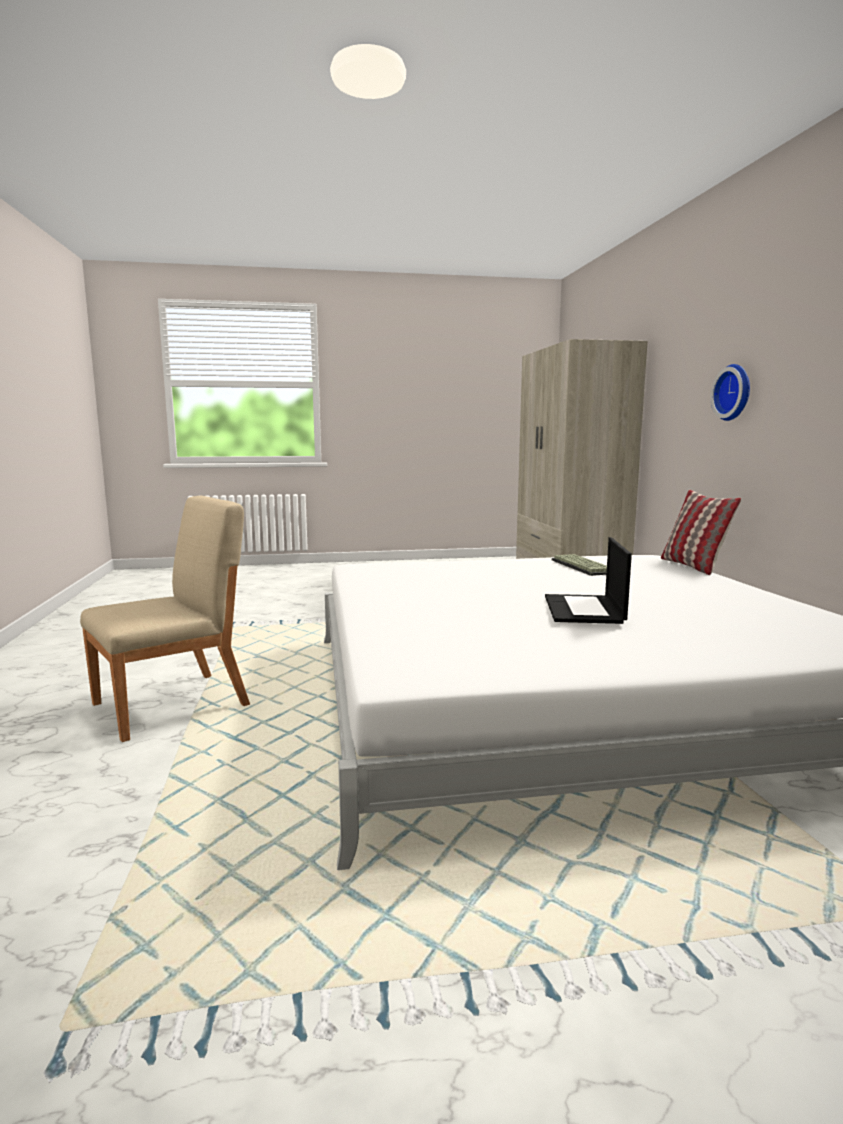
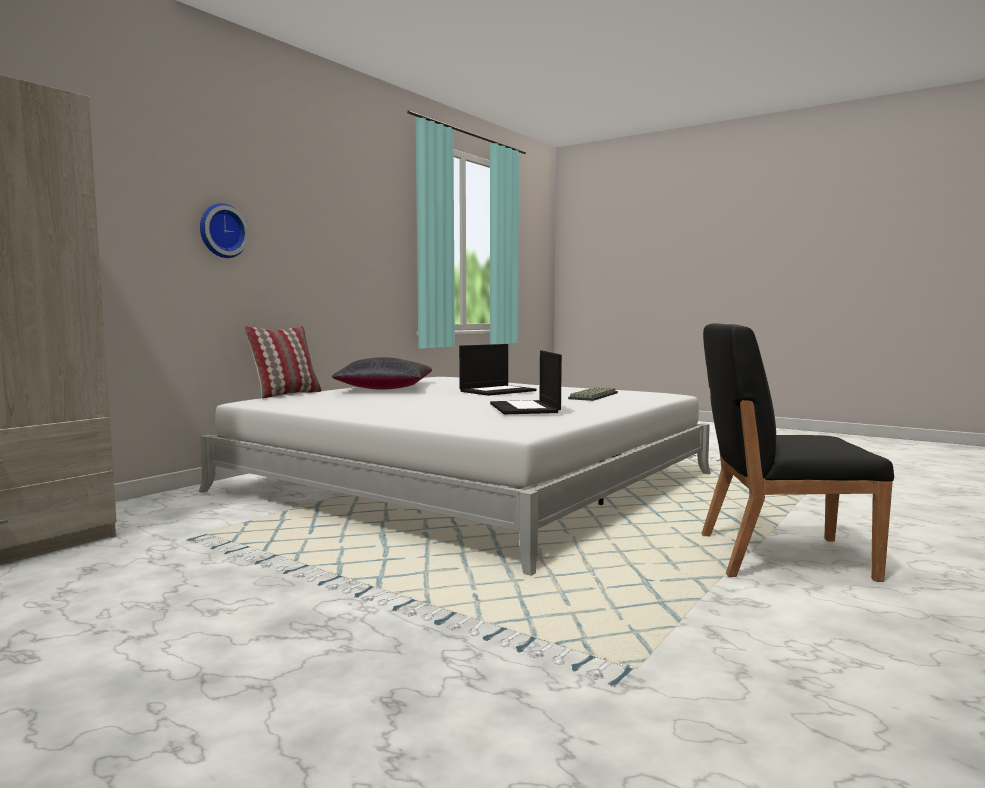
camera: 135 degrees left, 5 degrees down
(174, 704) = (780, 556): beige chair -> black chair
(429, 584) = (525, 408): none -> laptop
(583, 566) = (351, 402): keyboard -> keyboard (592, 395)
(695, 589) = (385, 389): none -> black pillow

